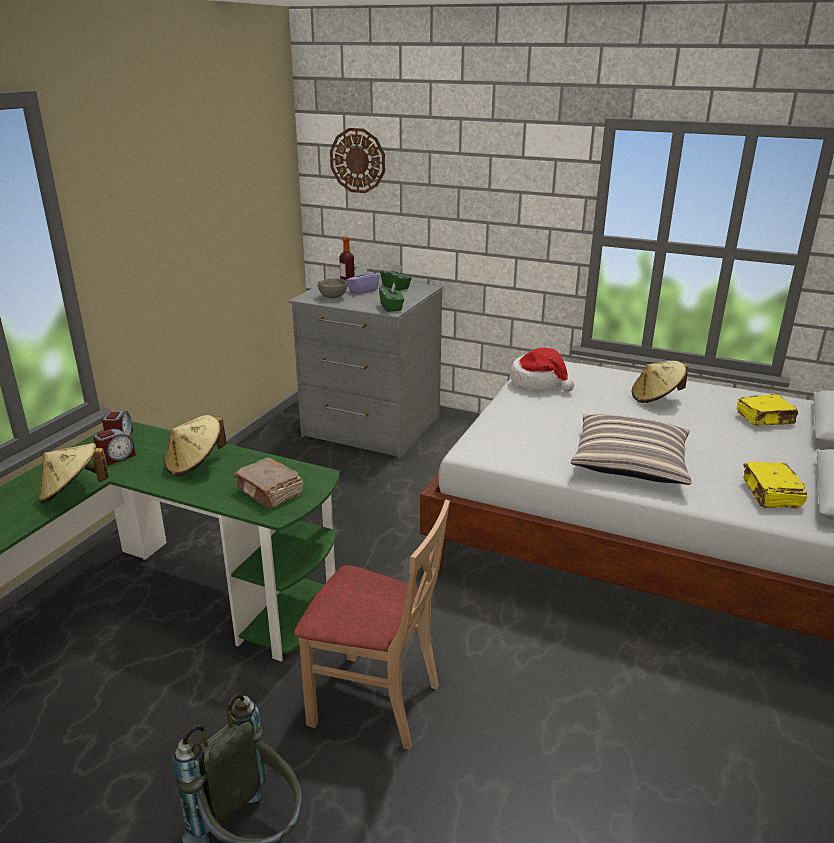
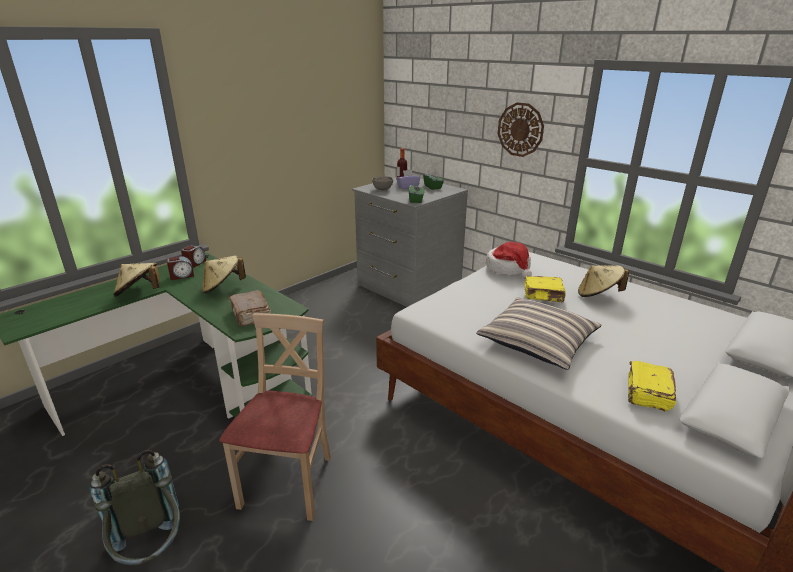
camera: 20 degrees right, 0 degrees up
(357, 160) = (419, 93): wall clock -> wall clock (520, 129)
(375, 701) = (288, 482): beige chair -> beige chair turned 120 degrees counterclockwise
(765, 419) = (691, 328): yellow book -> yellow book (544, 296)

